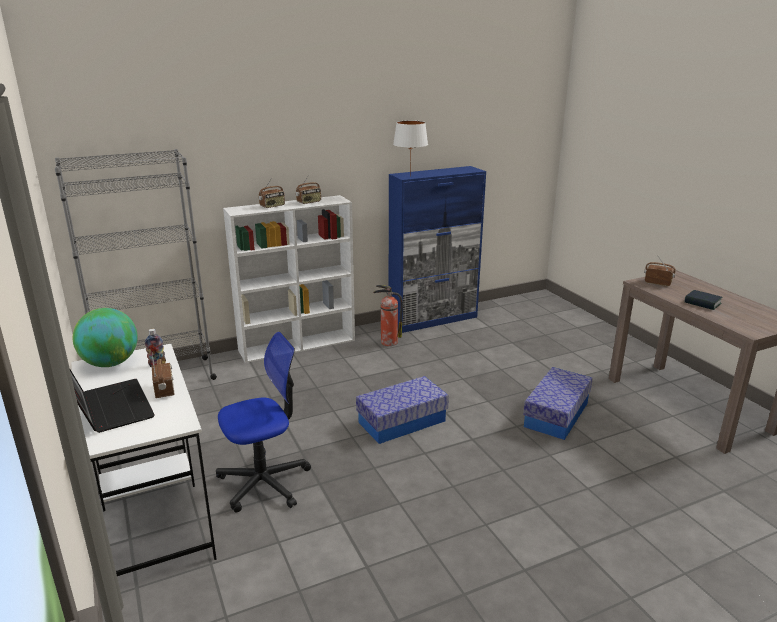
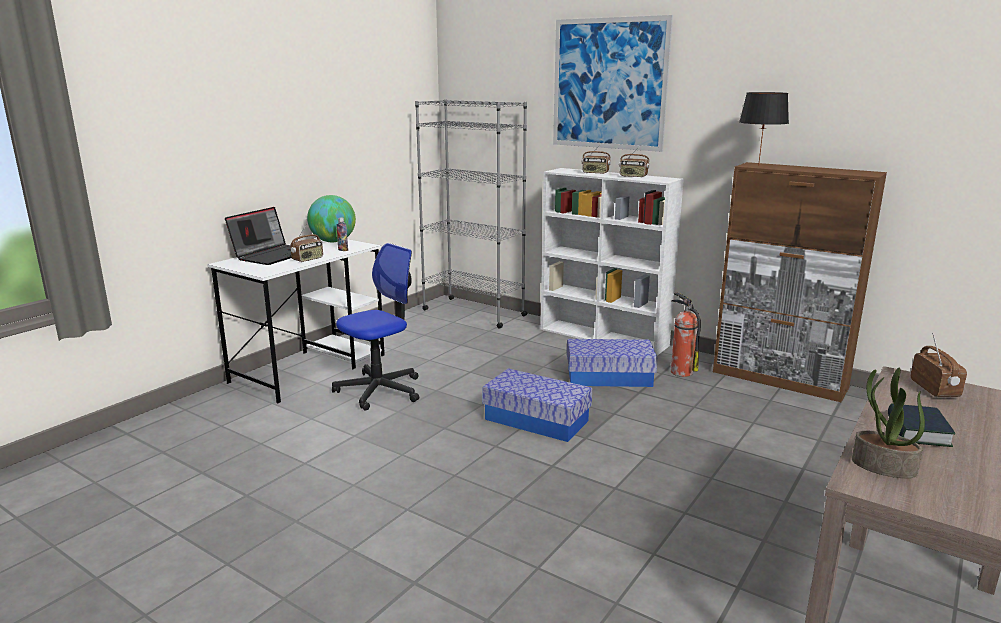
camera: 60 degrees right, 5 degrees down
(262, 123) = (609, 84): none -> picture
(264, 482) = (379, 390): office chair -> office chair turned 75 degrees counterclockwise
(410, 176) = (758, 166): white table lamp -> black table lamp
(433, 319) = (779, 380): blue cabinet -> brown cabinet
(556, 414) = (680, 511): storage box -> storage box (609, 377)
(736, 322) = (882, 467): none -> potted plant

